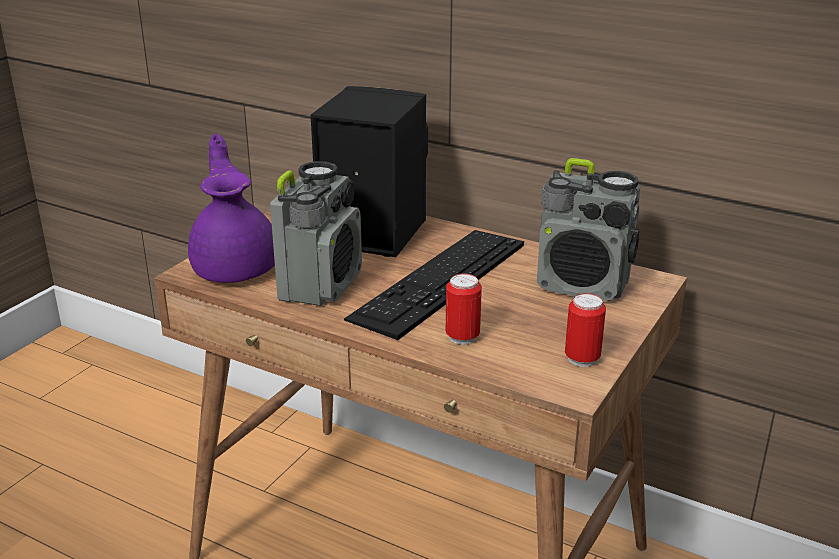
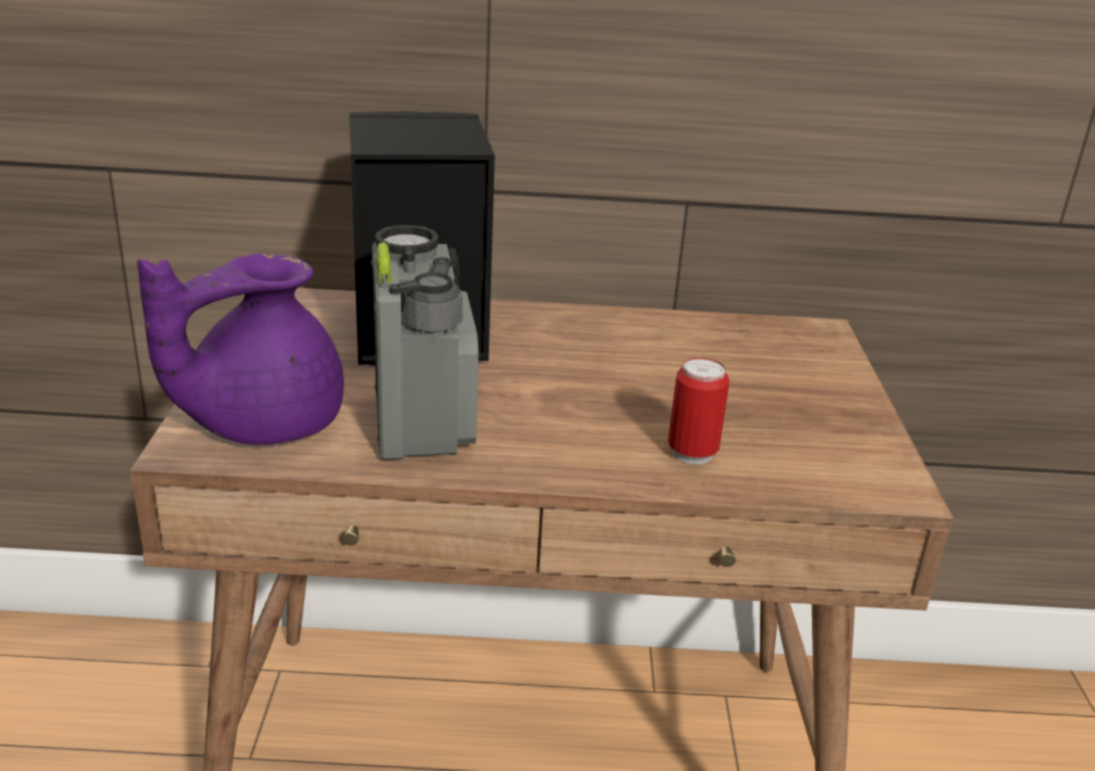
camera: 30 degrees left, 0 degrees up
(236, 267) = (260, 422): purple teapot -> purple teapot turned 90 degrees counterclockwise
(440, 280) = (578, 380): keyboard -> none
(582, 359) = (859, 446): can -> none
(583, 285) = (754, 352): radio -> none

